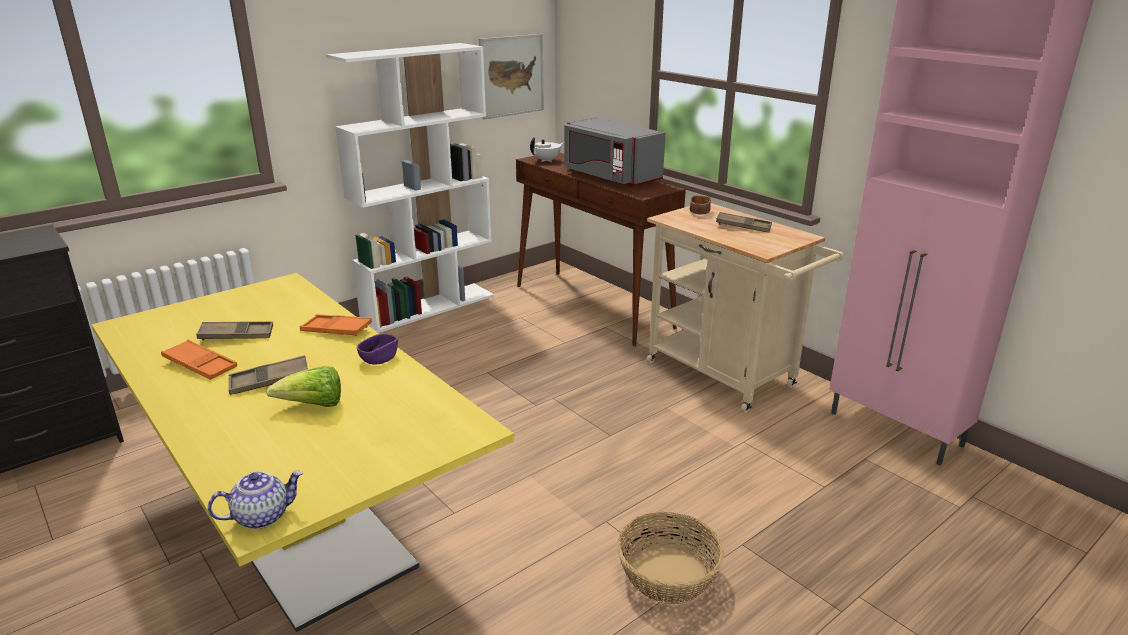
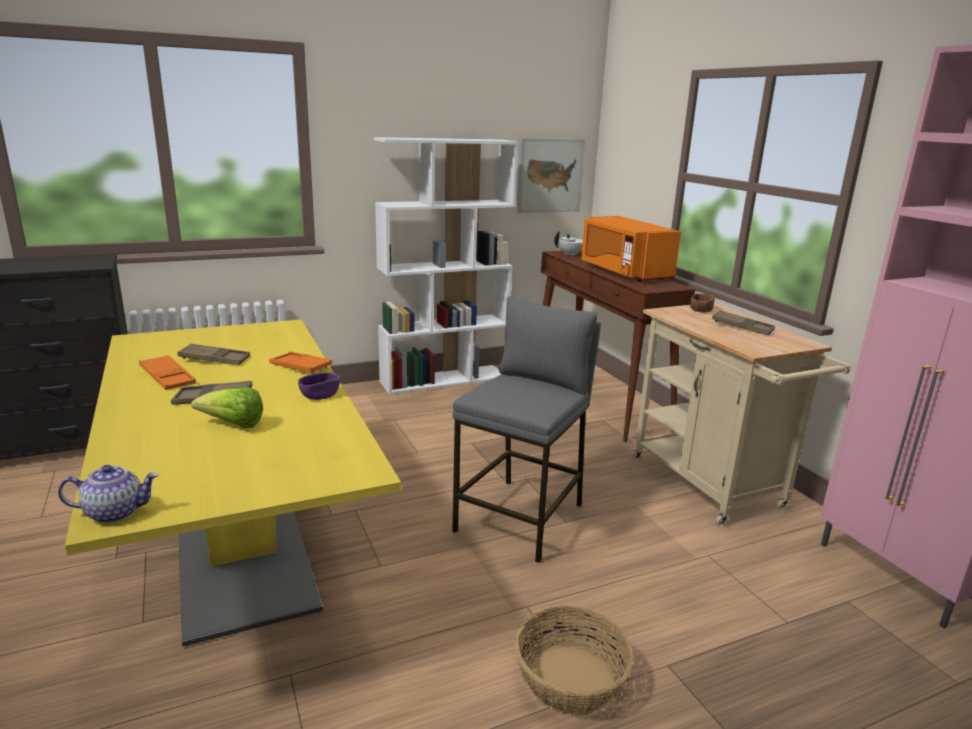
camera: 15 degrees right, 5 degrees down
(568, 439) = (521, 518): none -> grey stool
(610, 176) = (623, 272): grey microwave -> orange microwave

